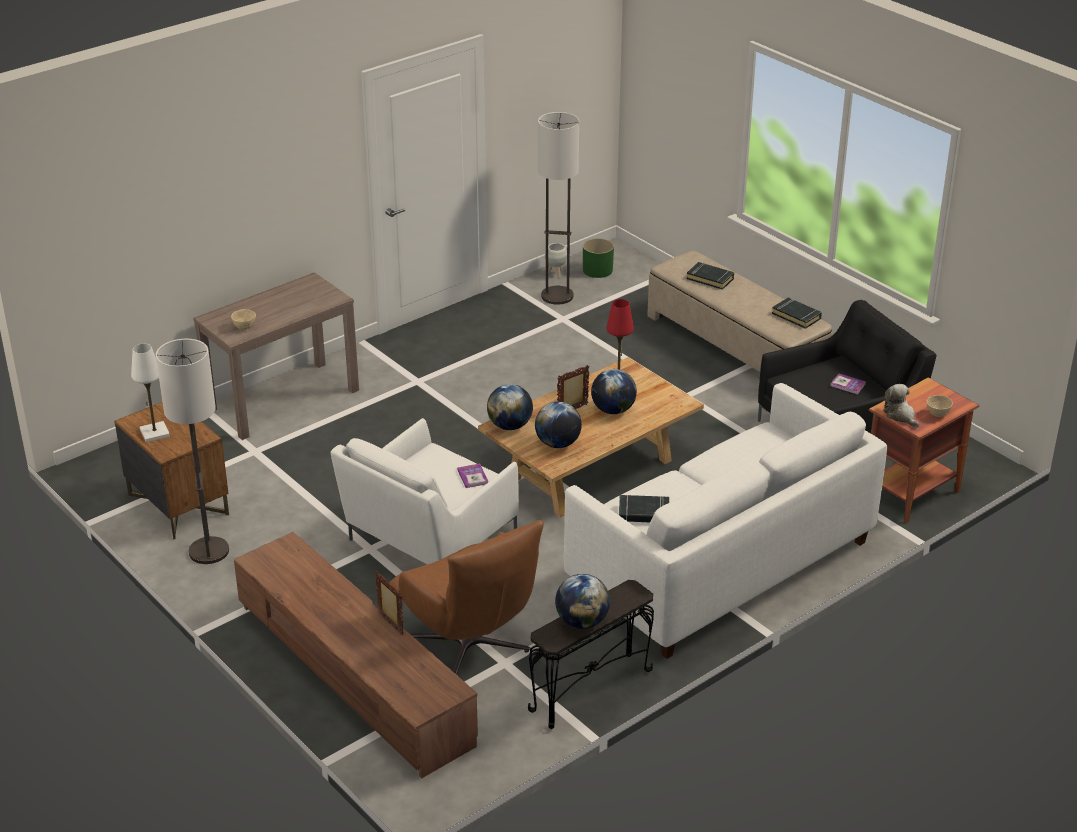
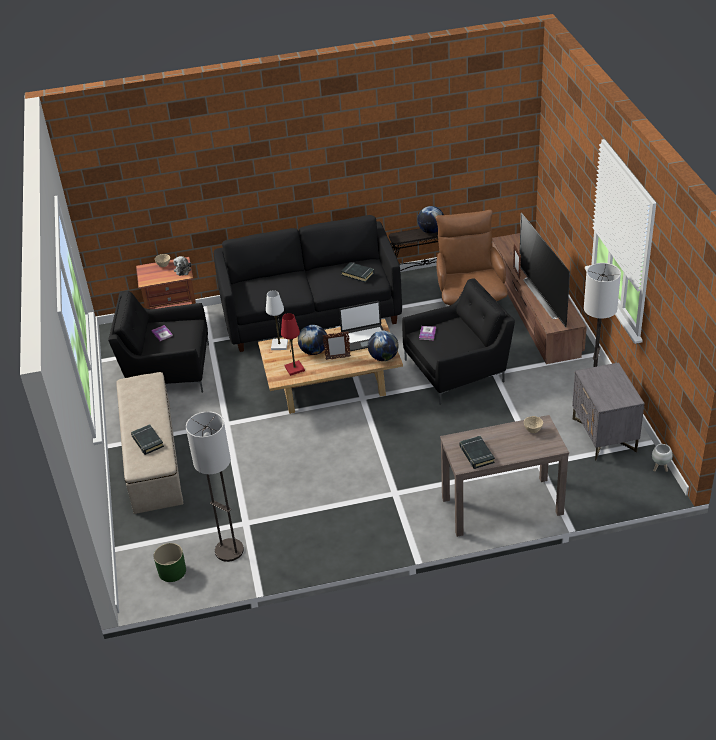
camera: 150 degrees left, 5 degrees up
(154, 433) = (618, 385): white table lamp -> white table lamp (279, 345)
(178, 505) = (604, 435): brown nightstand -> grey nightstand
(319, 593) = (546, 296): none -> television
(428, 539) = (458, 369): white armchair -> black armchair
(556, 274) = (208, 579): white planter -> white planter (660, 468)
(558, 444) = (364, 338): globe -> laptop
(721, 564) = (311, 314): white sofa -> black sofa
(796, 316) = (130, 390): black book -> black book (476, 454)

